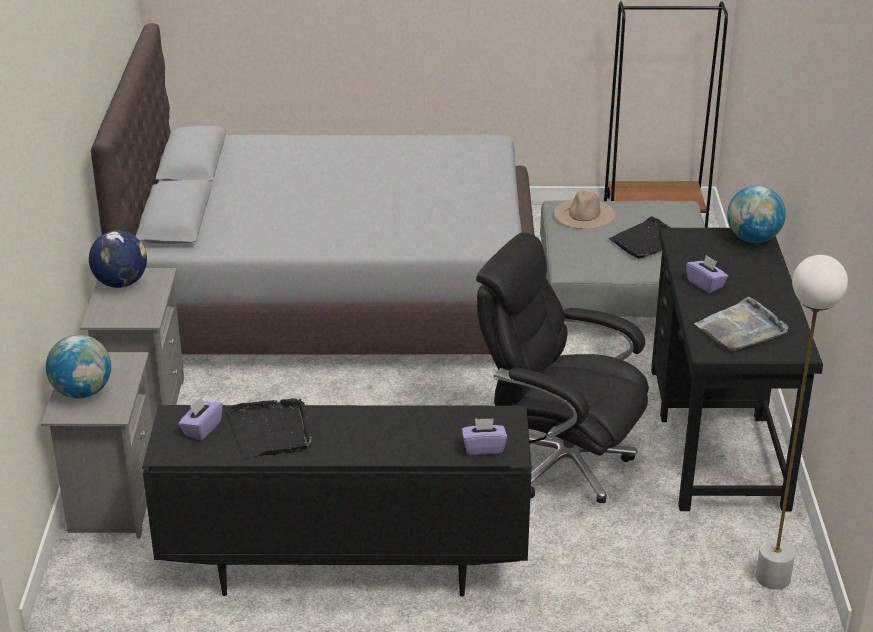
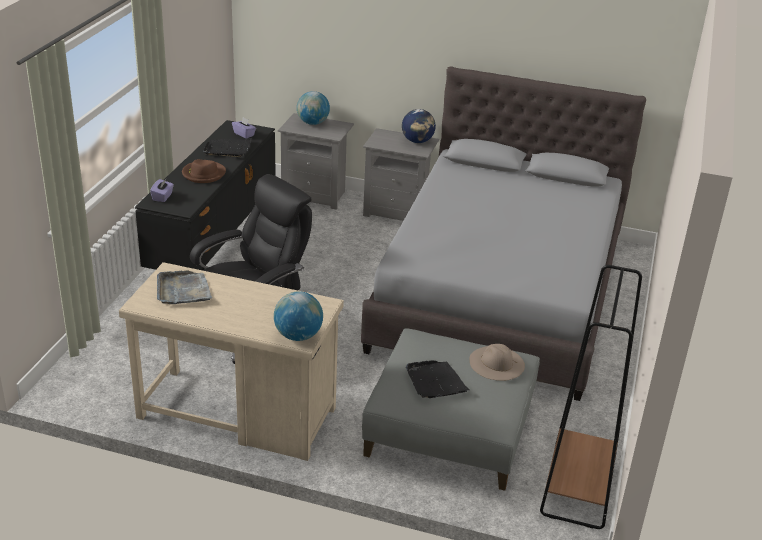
camera: 105 degrees right, 0 degrees up
(379, 431) = (203, 174): none -> brown hat
(705, 284) = (249, 294): purple tissue box -> none
(718, 436) = (236, 414): black desk -> beige desk
(772, 578) = (85, 386): white floor lamp -> none

